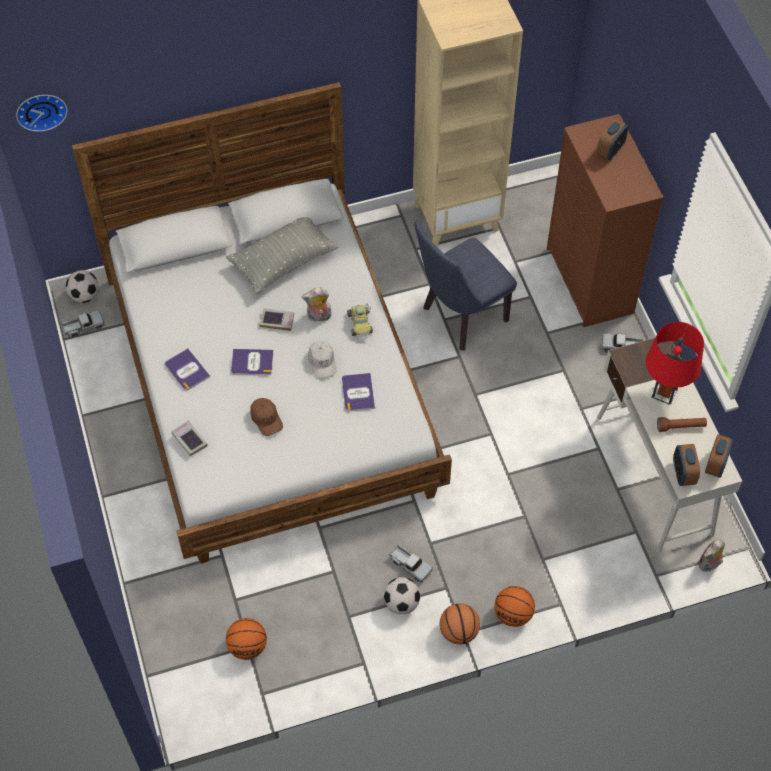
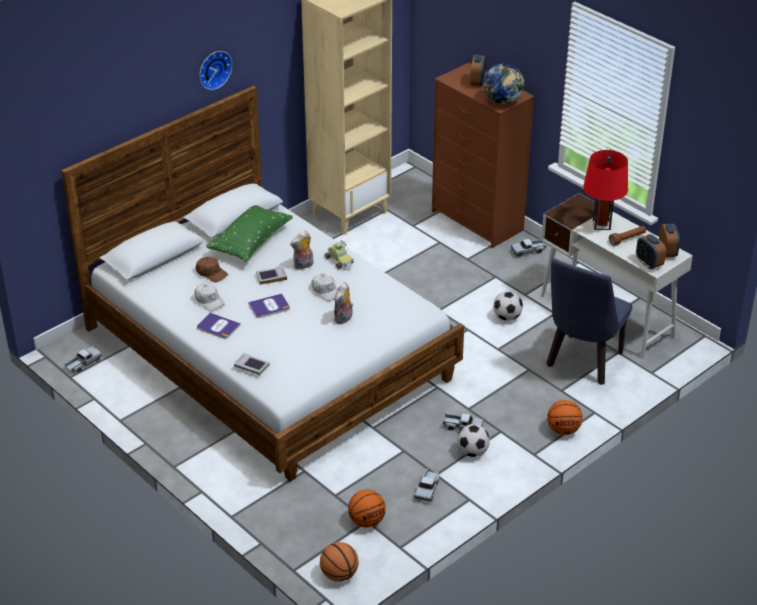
camera: 25 degrees left, 20 degrees down
(41, 110) = (36, 135): wall clock -> wall clock (213, 69)
(85, 296) = (71, 344): football -> football (507, 317)
(197, 330) = (209, 300): none -> white cap
(266, 419) = (306, 335): brown cap -> brown cap (211, 273)
(283, 261) = (250, 242): grey pillow -> green pillow
(329, 632) = (427, 489): none -> toy truck
(358, 392) = (367, 300): book -> none
(458, 631) = (529, 454): basketball -> basketball (339, 574)
(460, 318) = (394, 269): blue chair -> blue chair (582, 363)
(621, 193) = (503, 101): none -> globe
(709, 565) = (685, 354): plush toy -> plush toy (344, 319)

